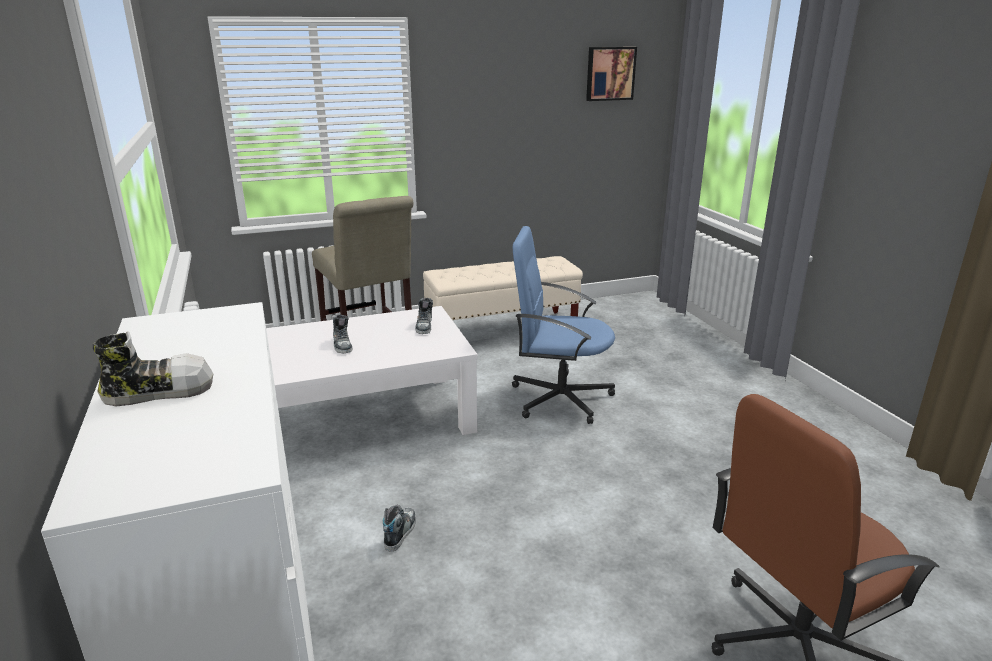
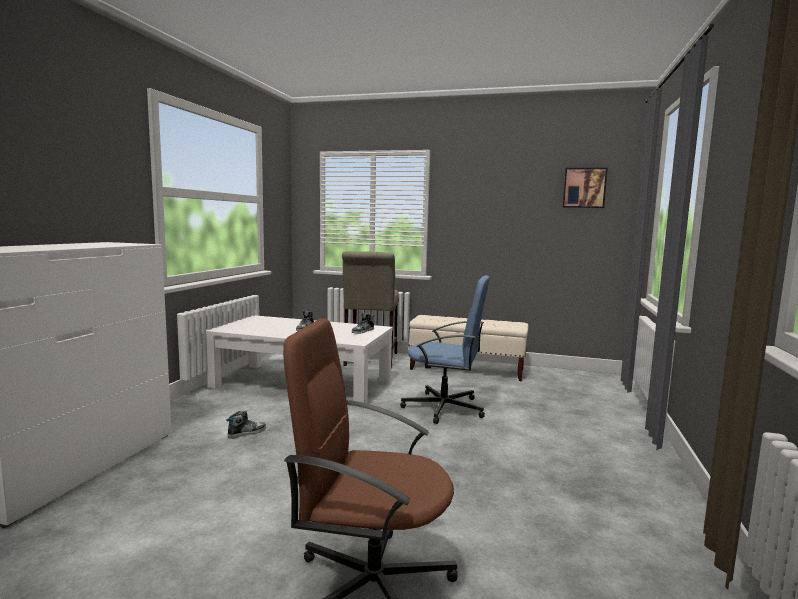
camera: 35 degrees right, 15 degrees down
(159, 391) = (42, 246): shoe -> none
(559, 398) = (445, 408): blue office chair -> blue office chair turned 150 degrees clockwise

